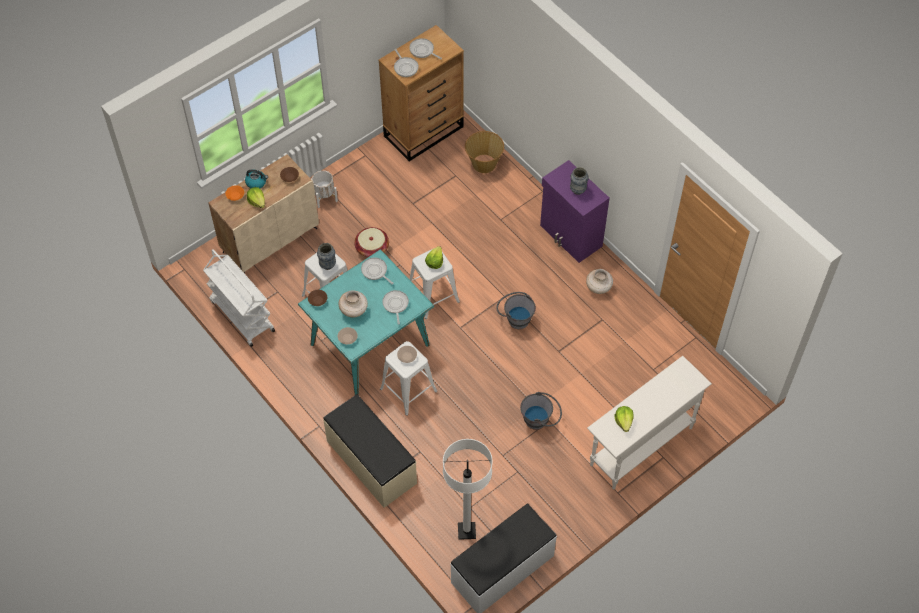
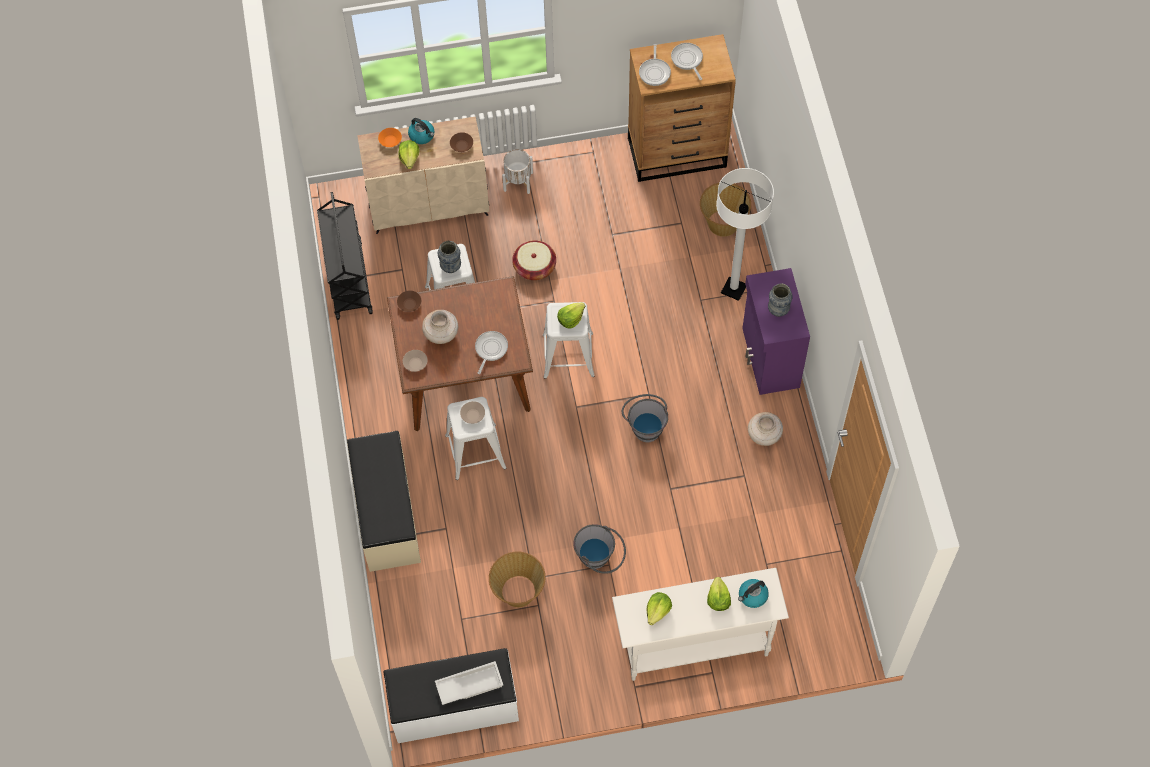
camera: 30 degrees right, 5 degrees up
(241, 315) = (348, 279): white cart -> black cart
(369, 345) = (464, 379): turquoise dining table -> brown dining table
(375, 271) = (492, 300): frying pan -> none
(466, 531) = (441, 643): white floor lamp -> white floor lamp (733, 289)
(498, 469) = (518, 592): none -> basket
(518, 540) = (469, 684): none -> white tray
(658, 394) = (718, 599): none -> lettuce
(679, 381) = (752, 596): none -> kettle

